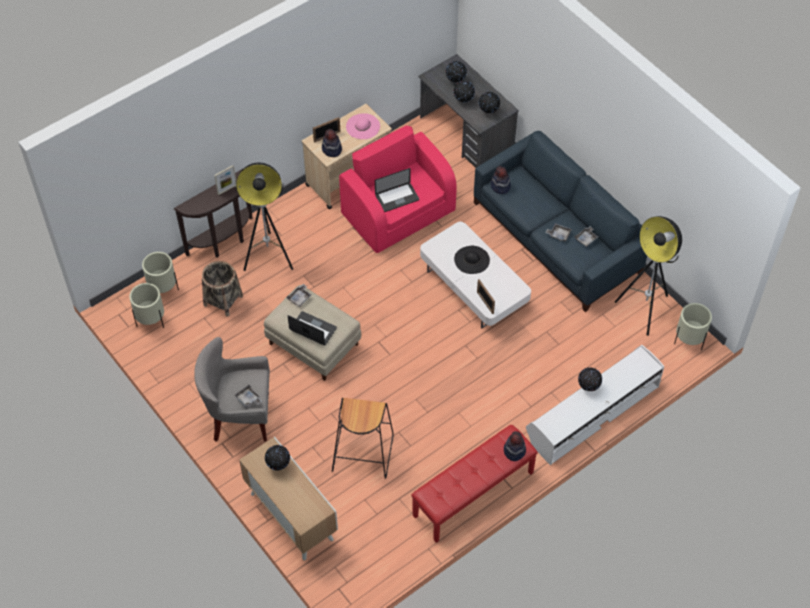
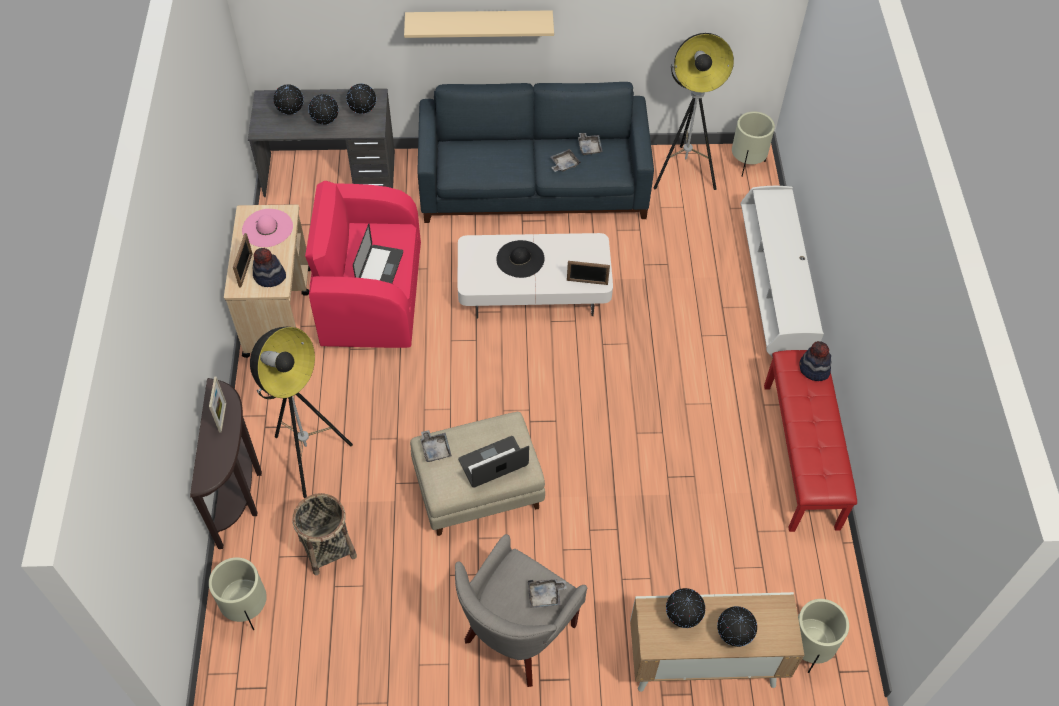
camera: 55 degrees left, 0 degrees up
(151, 320) = (282, 652): beige planter -> beige planter (808, 648)
(362, 452) = (668, 530): black stool -> none
(500, 186) = (455, 172): hat -> none
(572, 111) = (479, 23): none -> beige shelf
(588, 387) = (771, 261): globe -> globe (733, 635)

